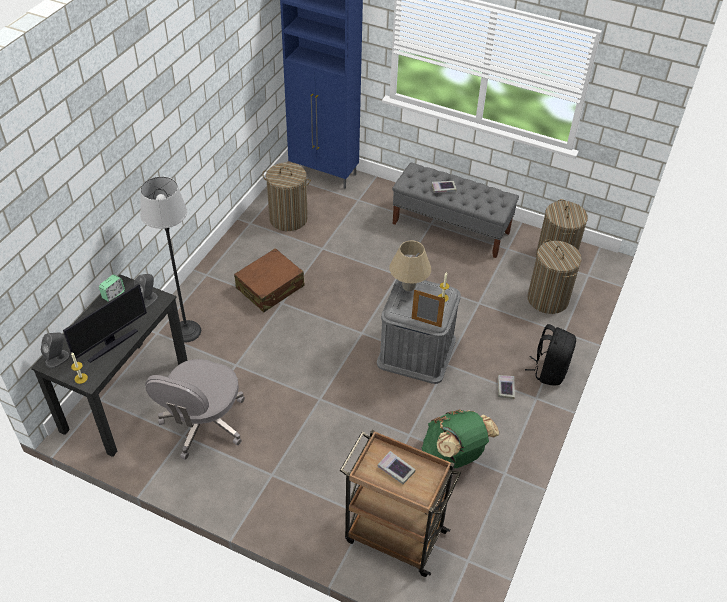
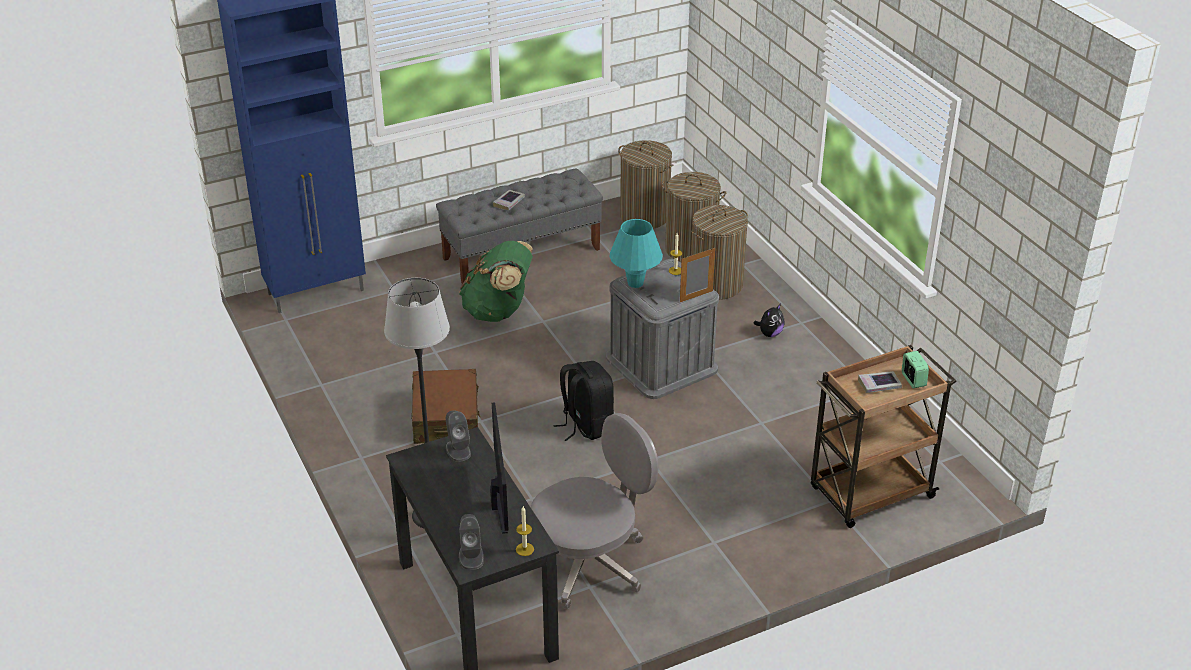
camera: 50 degrees left, 10 degrees down
(113, 295) = (417, 473): alarm clock -> alarm clock (913, 380)
(203, 424) = (589, 563): grey office chair -> grey office chair turned 90 degrees counterclockwise
(288, 218) = (354, 353): laundry basket -> laundry basket (716, 284)
(408, 286) = (635, 283): beige table lamp -> turquoise table lamp
(454, 455) = (815, 407): green backpack -> green backpack (498, 311)
(505, 388) = (769, 334): book -> plush toy
(549, 371) = (778, 297): black backpack -> black backpack (585, 425)

